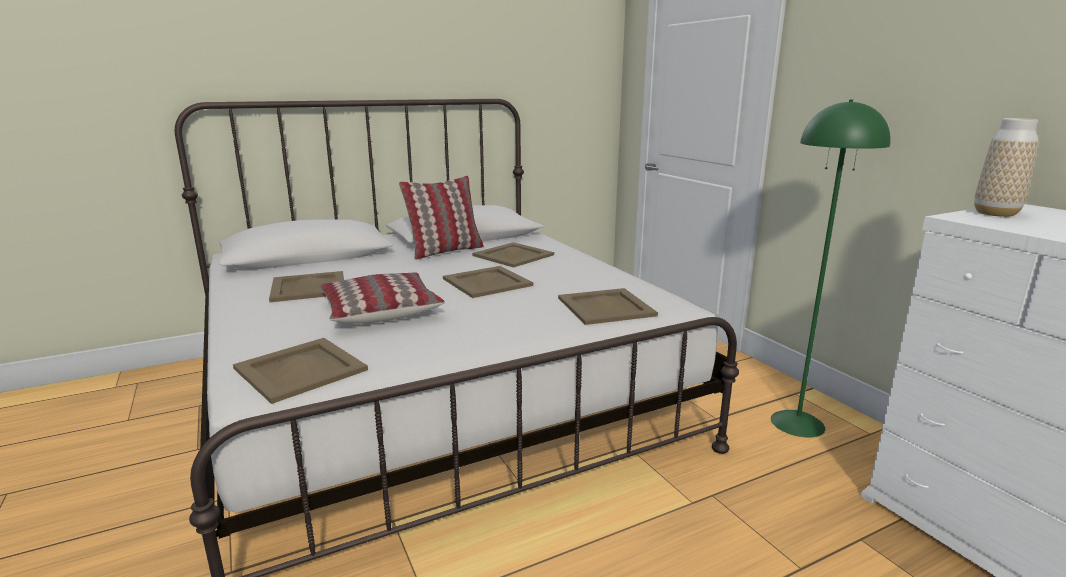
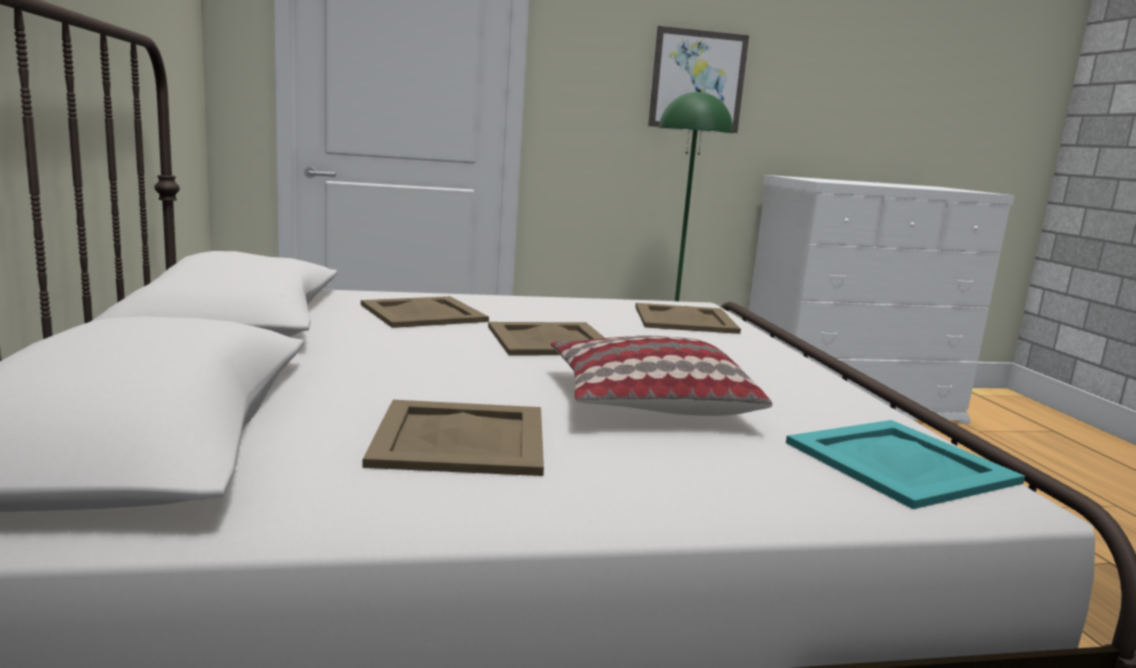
camera: 75 degrees left, 5 degrees down
(299, 369) = (900, 463): beige tray -> turquoise tray
(445, 251) = (334, 335): pillow -> none
(938, 82) = (698, 81): none -> picture
(995, 213) = (809, 179): vase -> none

